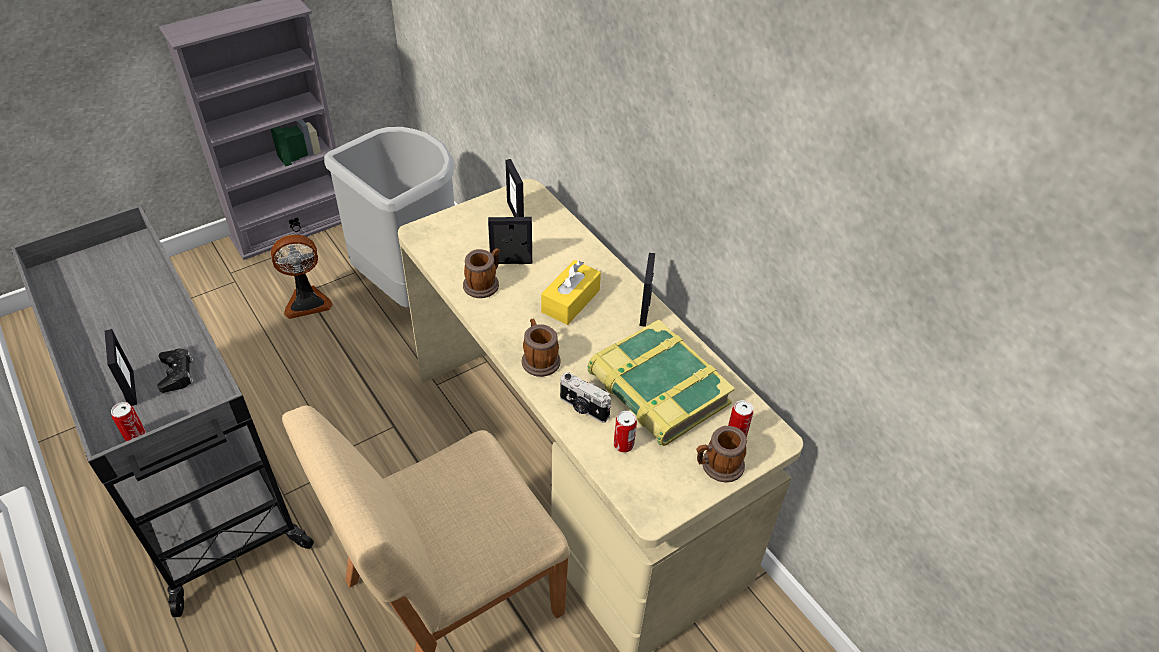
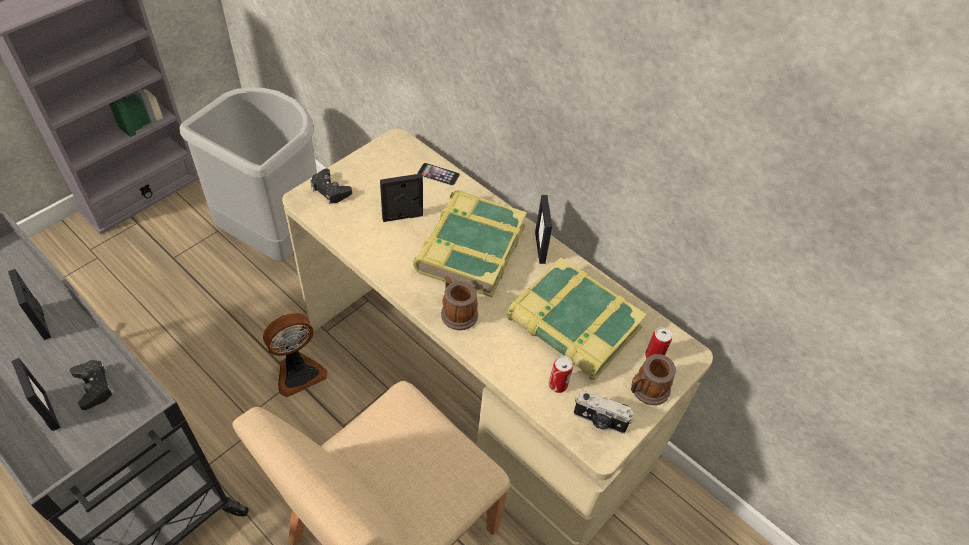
camera: 15 degrees left, 5 degrees up
(135, 436) = (69, 462): can -> none
(307, 301) = (177, 267): fan -> fan (298, 372)
(446, 228) = (330, 190): none -> black game controller
(484, 283) = (382, 243): mug -> none
(515, 213) = (392, 166): picture frame -> picture frame (42, 322)
(560, 226) = (438, 174): none -> phone
(570, 301) = (469, 248): yellow tissue box -> book
(583, 408) = (511, 355): camera -> camera (599, 421)

